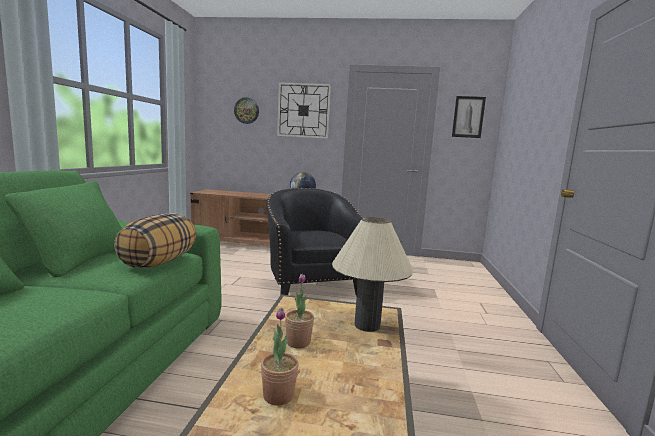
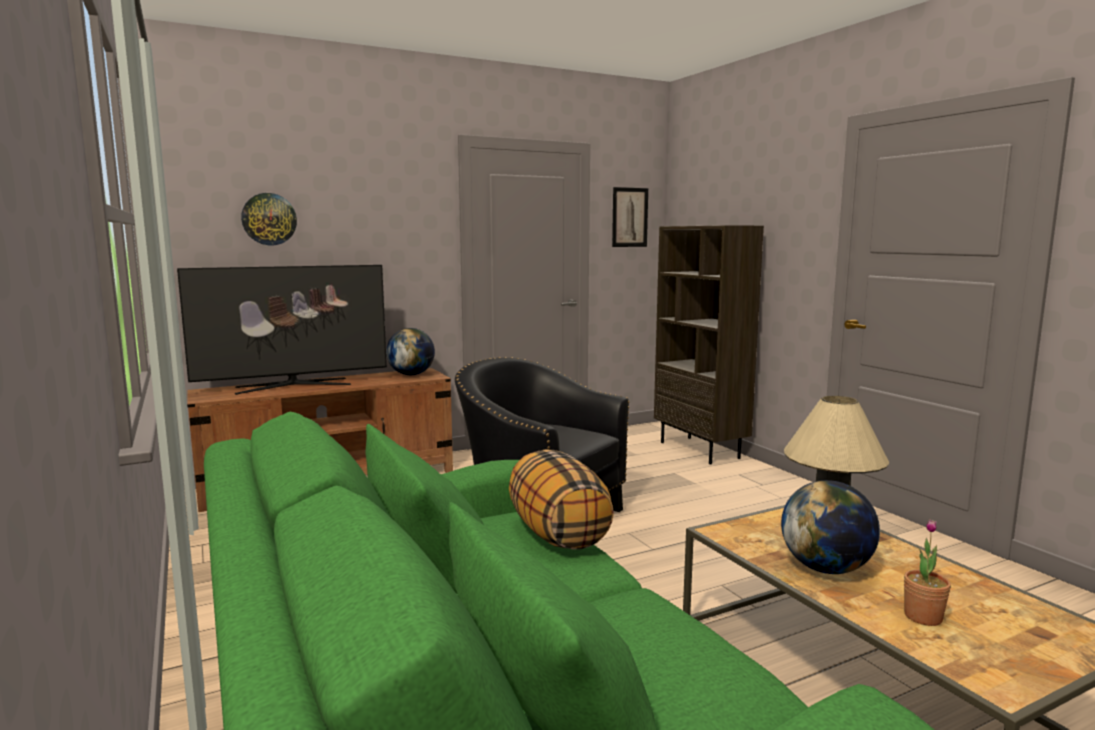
camera: 35 degrees left, 0 degrees up
(242, 193) = (292, 386): none -> television
(298, 342) = (826, 568): potted plant -> globe
(303, 110) = (385, 215): wall clock -> none
(478, 283) = (700, 450): none -> brown bookcase

